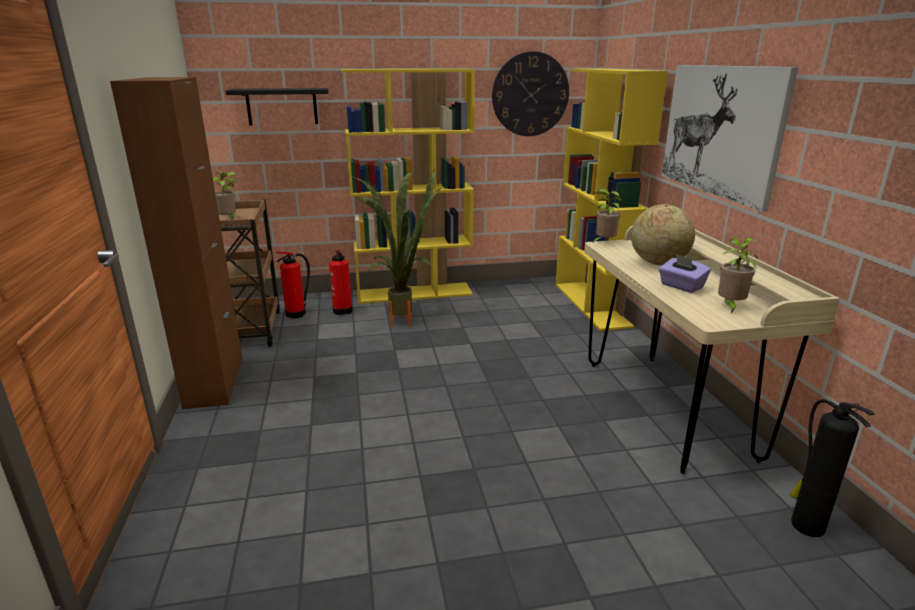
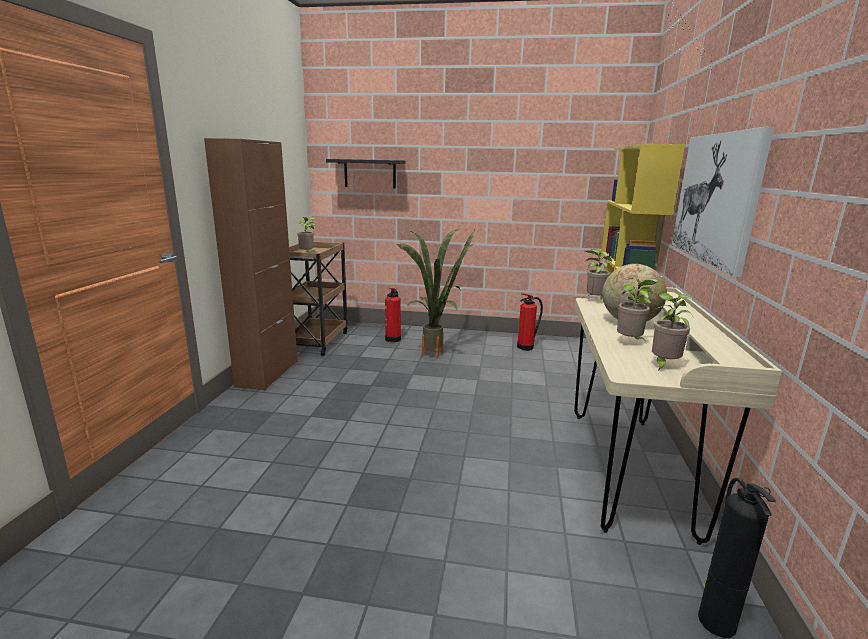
camera: 20 degrees right, 5 degrees down
(297, 313) = (358, 336): fire extinguisher -> fire extinguisher (526, 347)
(415, 293) = (459, 334): yellow bookcase -> none
(530, 94) = (578, 171): wall clock -> none
(681, 286) = (630, 342): purple tissue box -> potted plant

